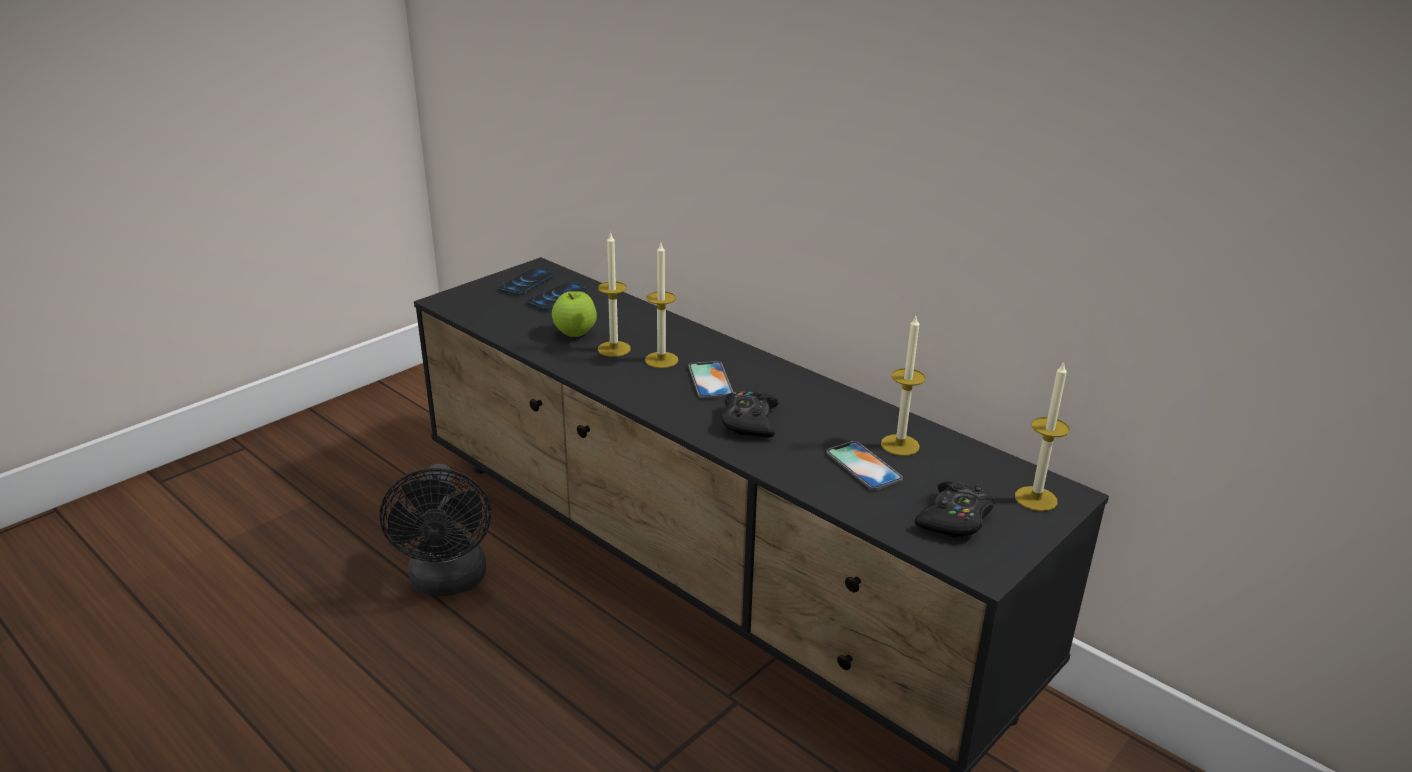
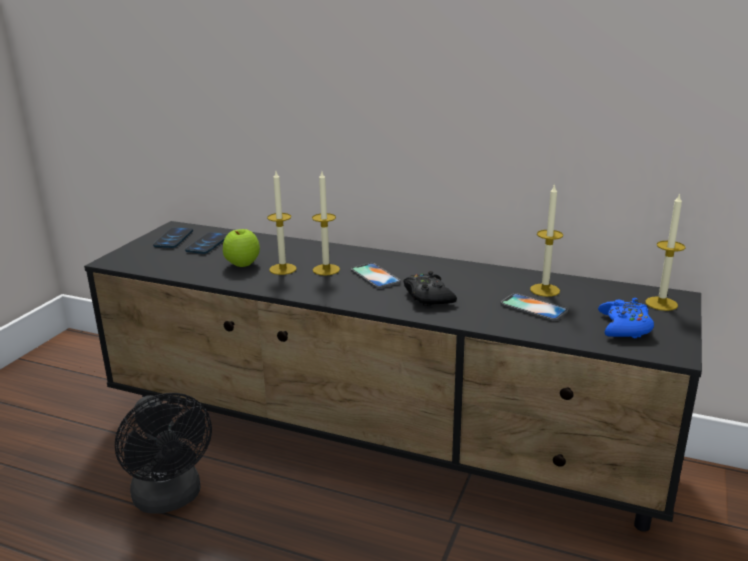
camera: 20 degrees left, 5 degrees down
(954, 519) = (624, 327): black game controller -> blue game controller

